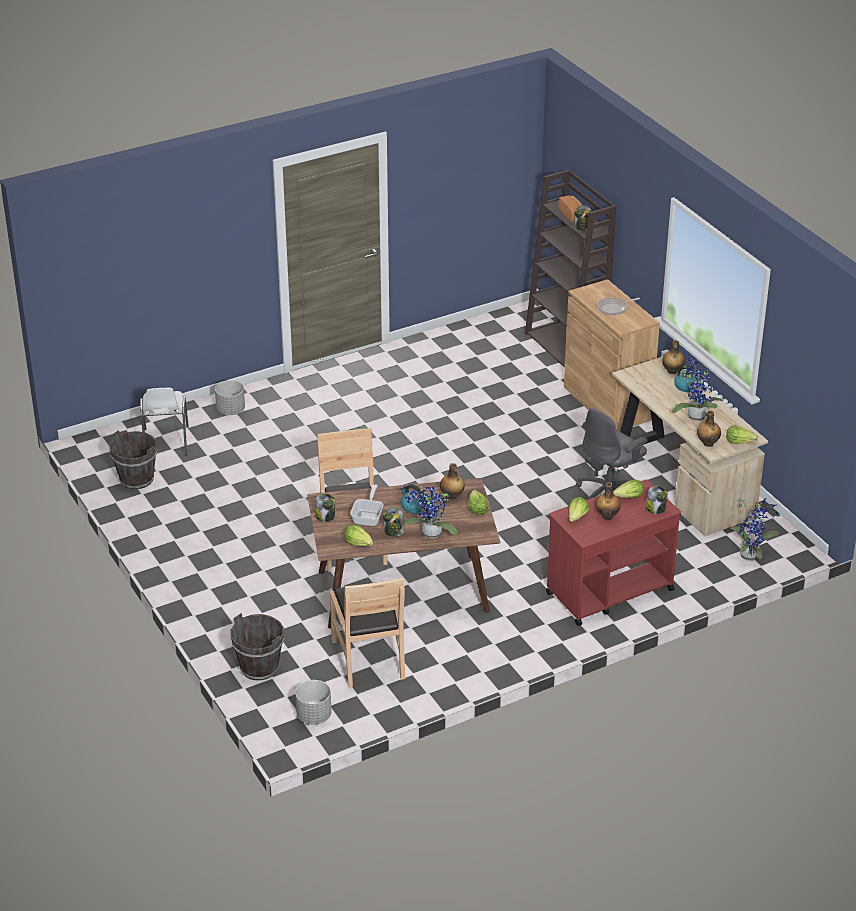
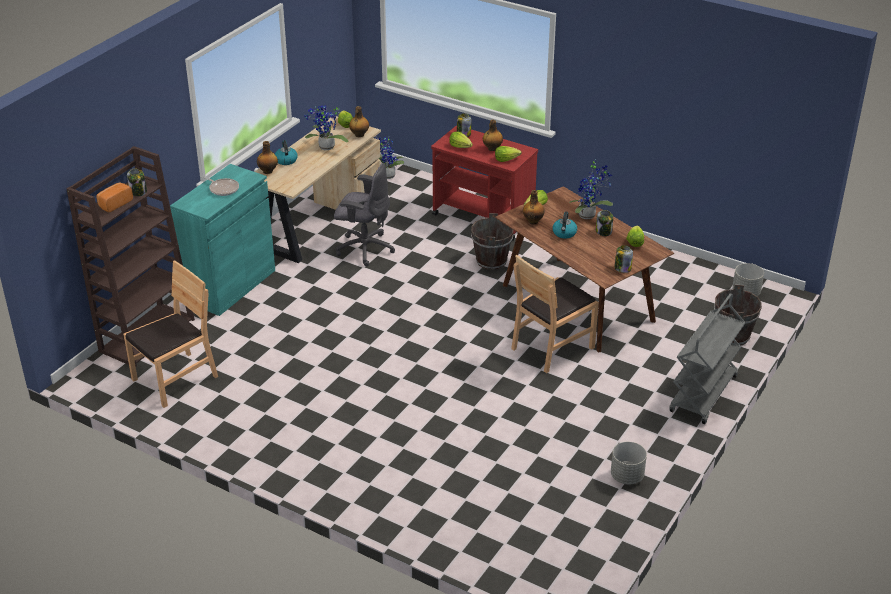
camera: 120 degrees left, 0 degrees up
(136, 479) = (590, 523): brown bucket -> brown bucket (491, 261)
(166, 443) = (514, 533): white chair -> none
(203, 606) = (704, 395): none -> grey cart
(230, 410) = (420, 512): grey planter -> grey planter (627, 476)
(368, 517) = (599, 249): frying pan -> none
(369, 658) = (664, 291): brown chair -> brown chair (175, 379)
(607, 403) = (230, 286): brown cabinet -> turquoise cabinet

